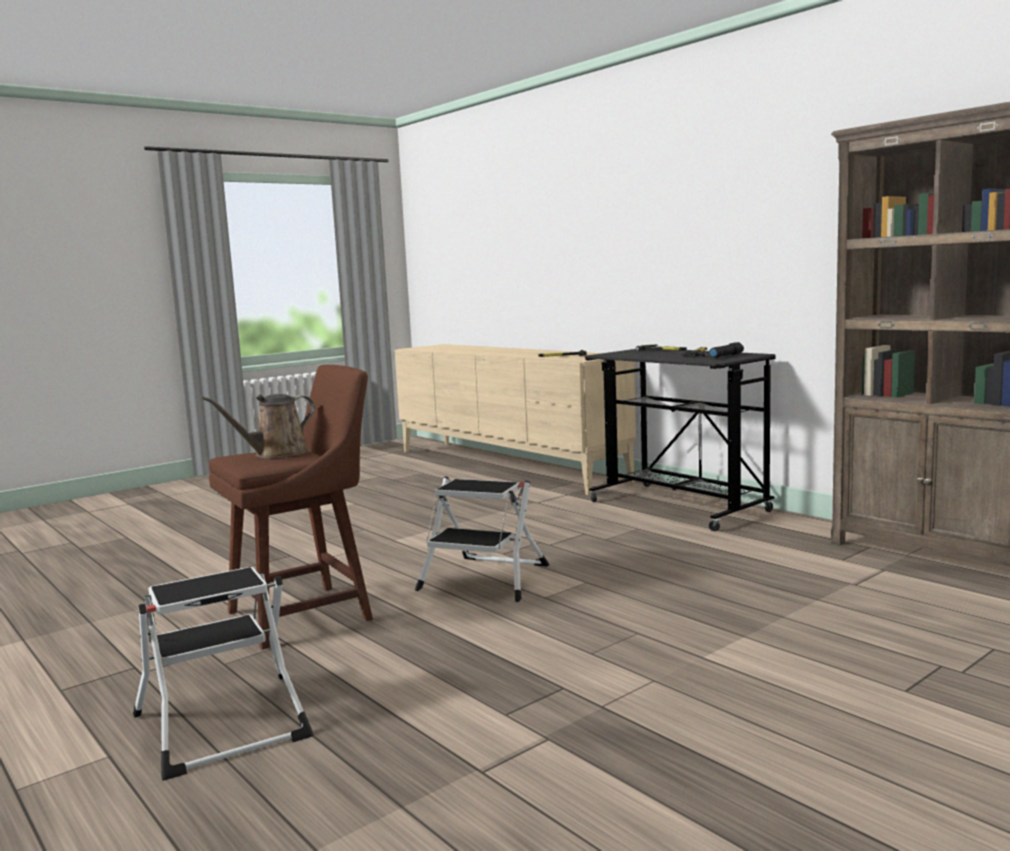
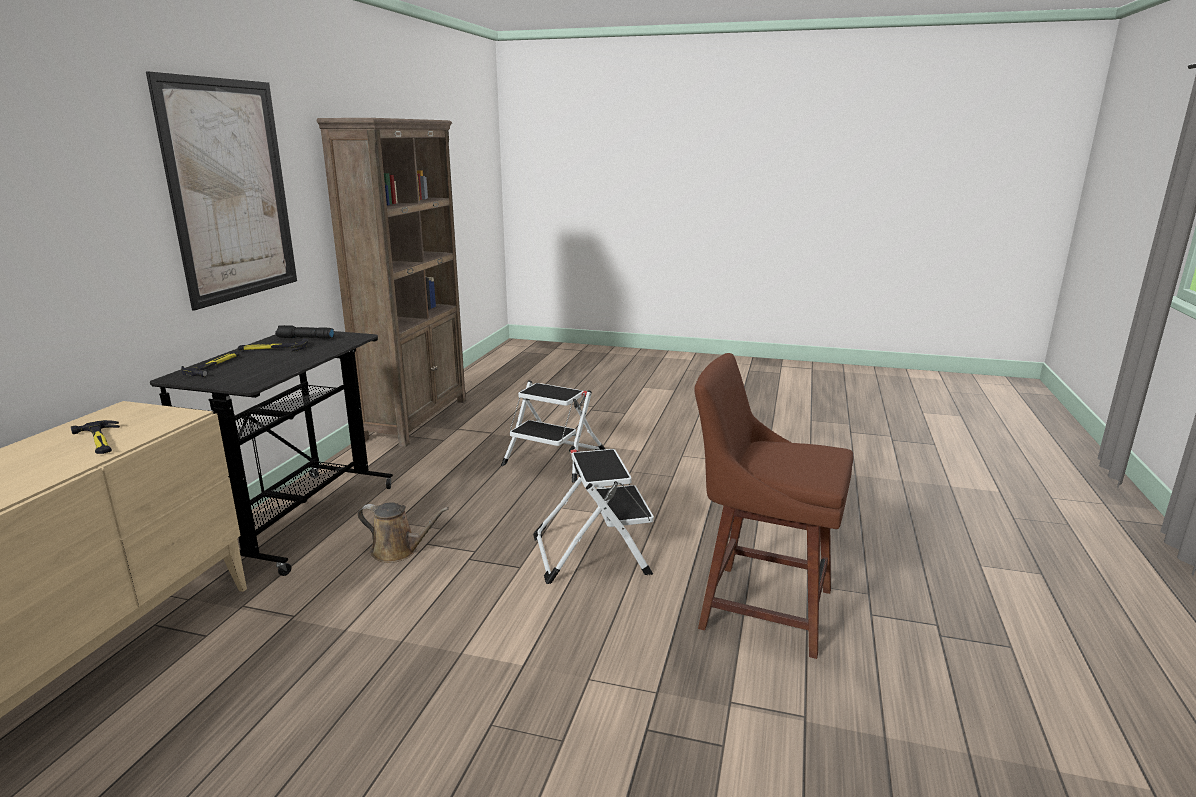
camera: 125 degrees left, 10 degrees up
(224, 721) = (900, 549): step ladder -> step ladder (555, 459)
(276, 454) = (784, 462): brown watering can -> brown watering can (398, 551)
(748, 219) = (231, 191): none -> picture

